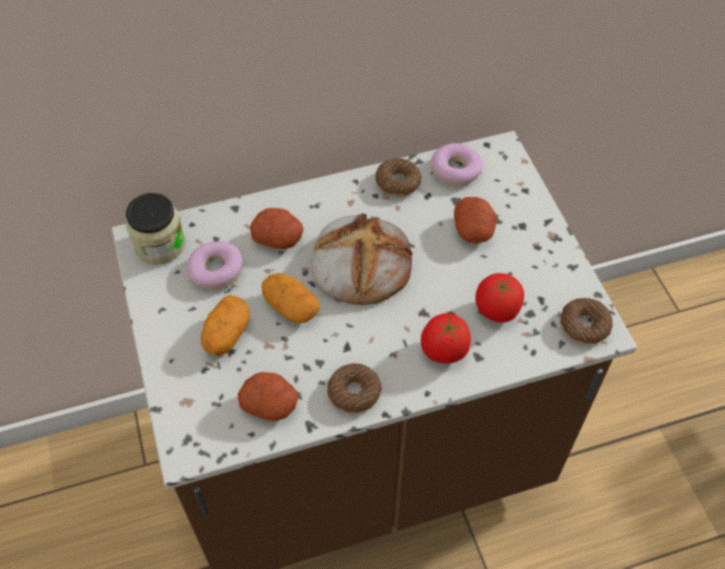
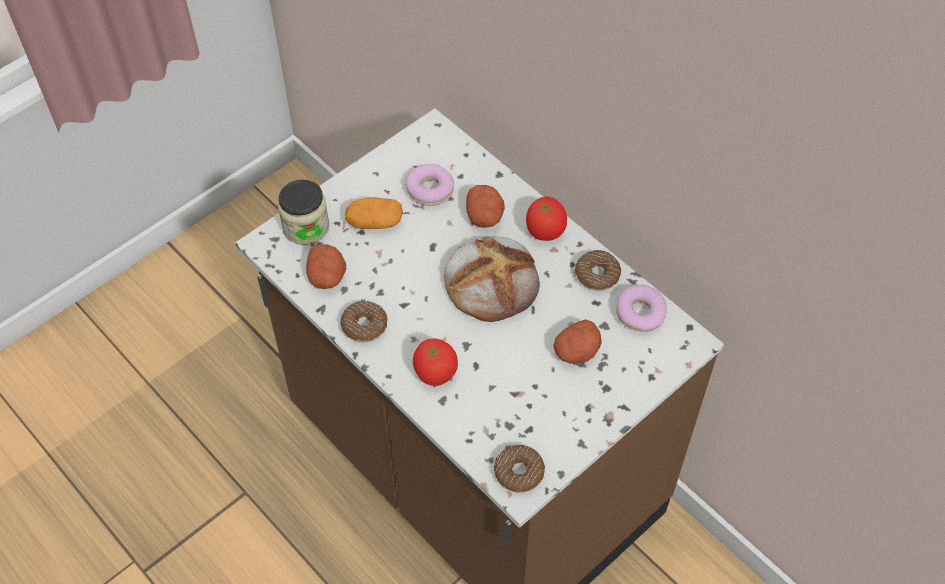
camera: 65 degrees right, 0 degrees up
(160, 245) = (434, 144): jar -> jar (306, 227)
(291, 307) = (422, 252): potato -> none
(496, 310) = (498, 398): tomato -> tomato (545, 231)

